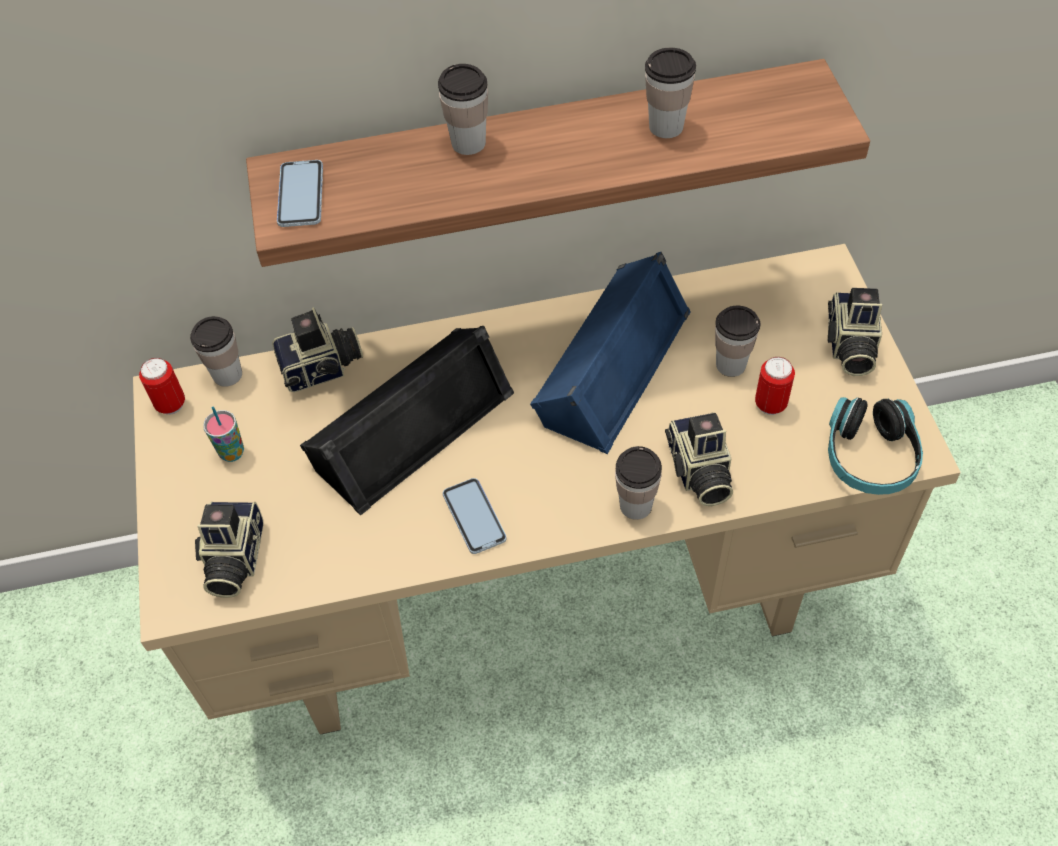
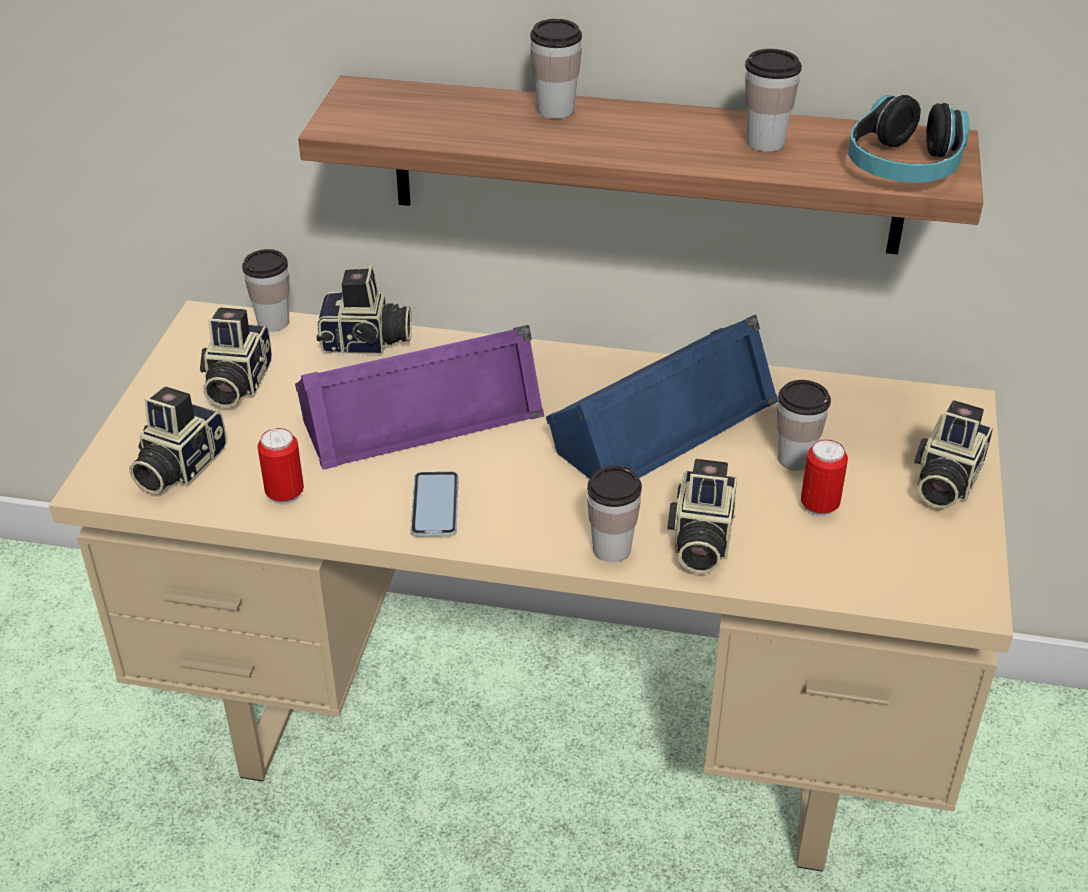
camera: 20 degrees right, 15 degrees down
(171, 404) = (205, 330): can -> can (285, 494)
(232, 452) = (235, 383): cup -> camera
(301, 195) = (368, 110): phone -> none
(409, 425) = (420, 412): black speaker -> purple speaker
(870, 457) = (908, 587): headphones -> headphones (904, 166)

